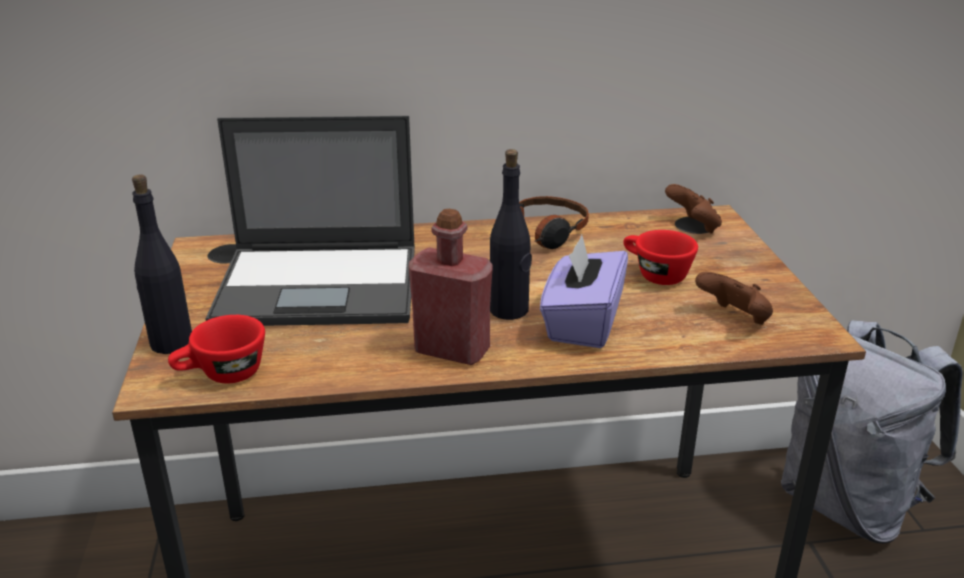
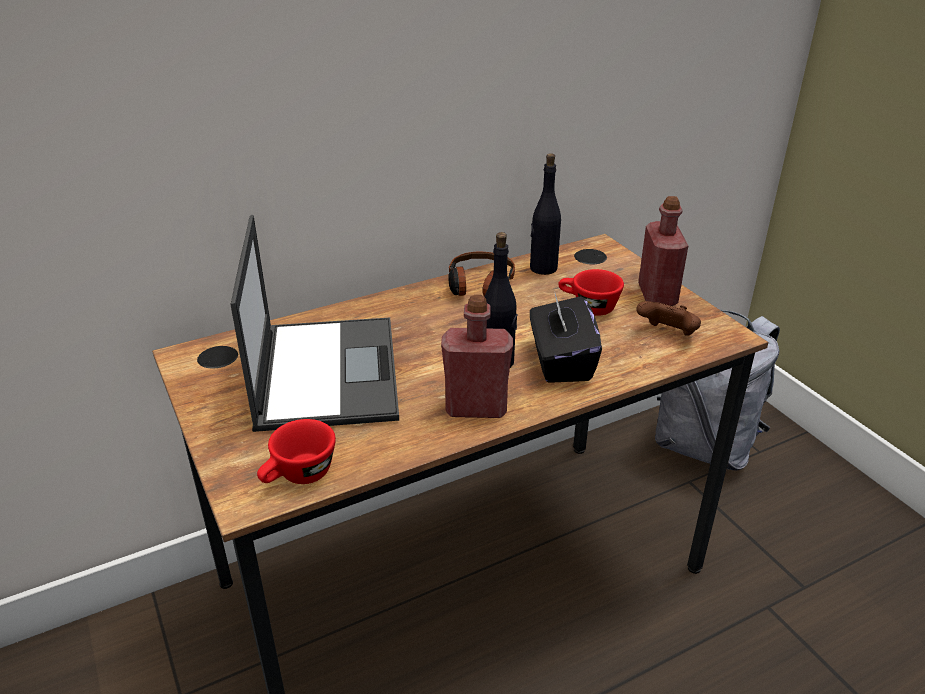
camera: 20 degrees left, 5 degrees up
(171, 343) = (228, 456): black bottle -> black bottle (543, 268)
(321, 285) = (326, 371): laptop -> laptop turned 75 degrees counterclockwise
(582, 323) = (560, 361): purple tissue box -> black tissue box
(693, 227) = (591, 258): brown game controller -> none
(750, 276) = (657, 295): none -> red bottle

